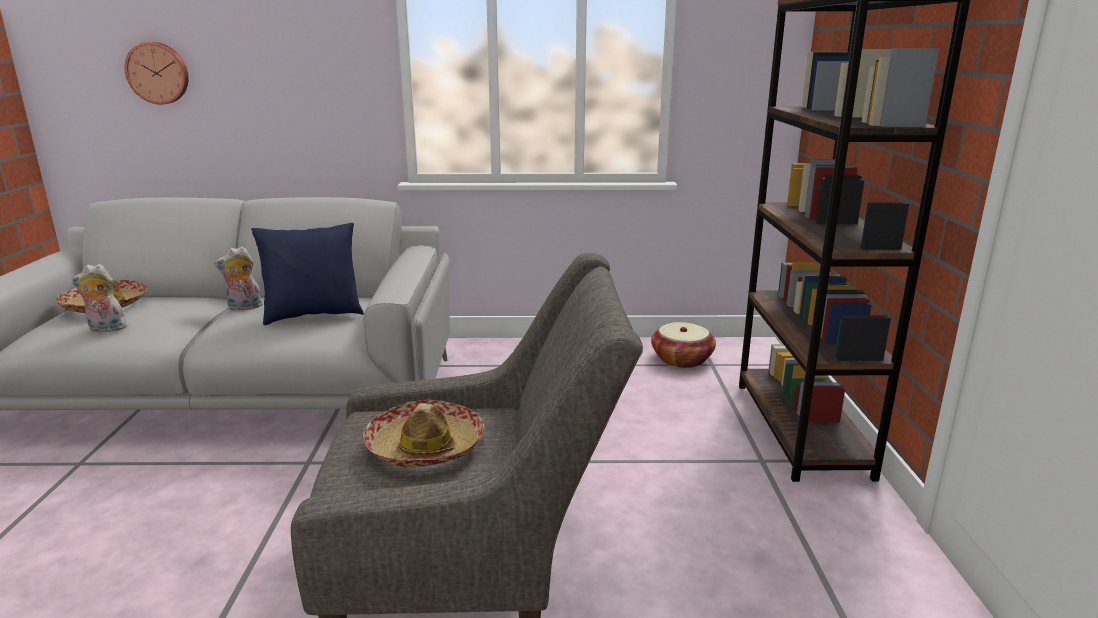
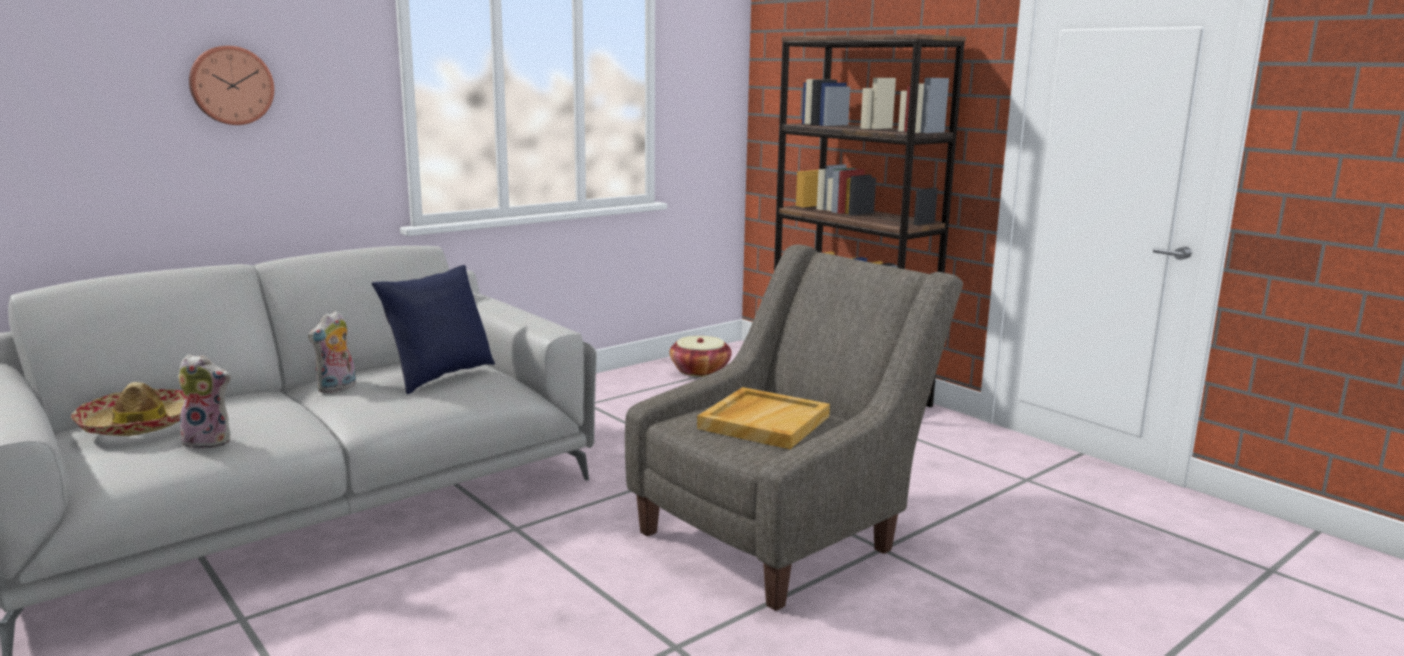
camera: 40 degrees left, 5 degrees down
(105, 329) = (210, 441): plush toy -> plush toy turned 135 degrees counterclockwise
(158, 73) = (73, 104): wall clock -> wall clock (231, 85)
(425, 446) = (764, 422): hat -> beige tray

